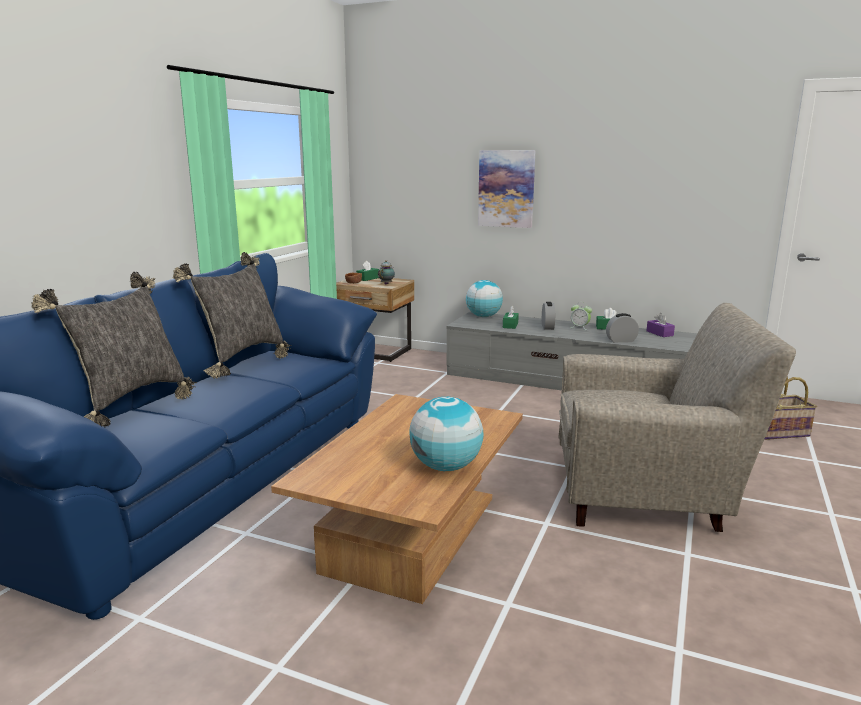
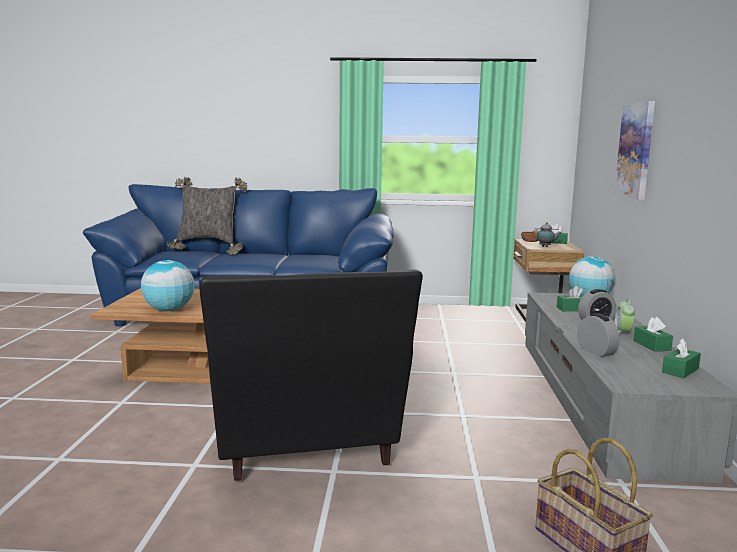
camera: 70 degrees right, 5 degrees down
(240, 366) = (299, 255): pillow -> none
(645, 495) = (304, 445): beige armchair -> black armchair
(659, 333) = (680, 370): purple tissue box -> green tissue box

